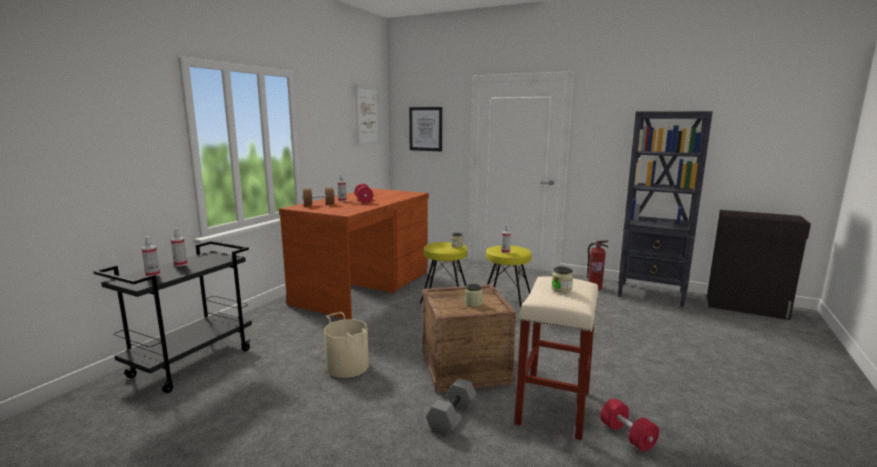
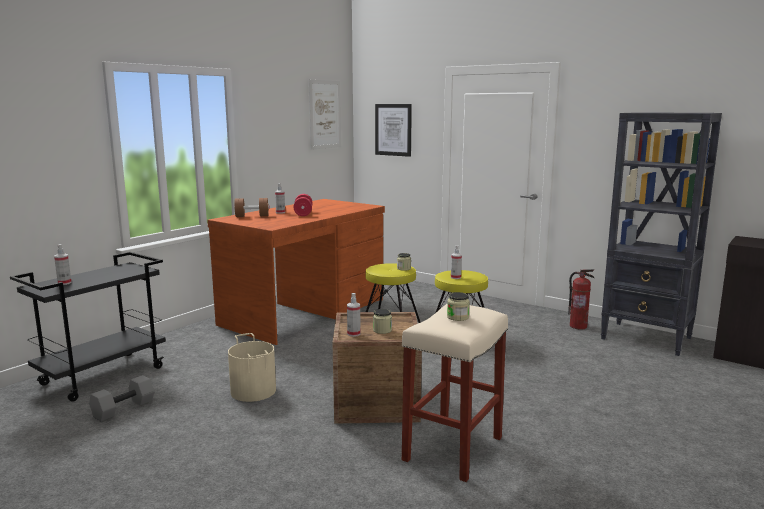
camera: 10 degrees right, 0 degrees up
(180, 264) = (94, 274): spray bottle -> spray bottle (353, 334)
(452, 417) = (339, 448): grey dumbbell -> grey dumbbell (123, 409)
(627, 435) = (520, 483): red dumbbell -> none

